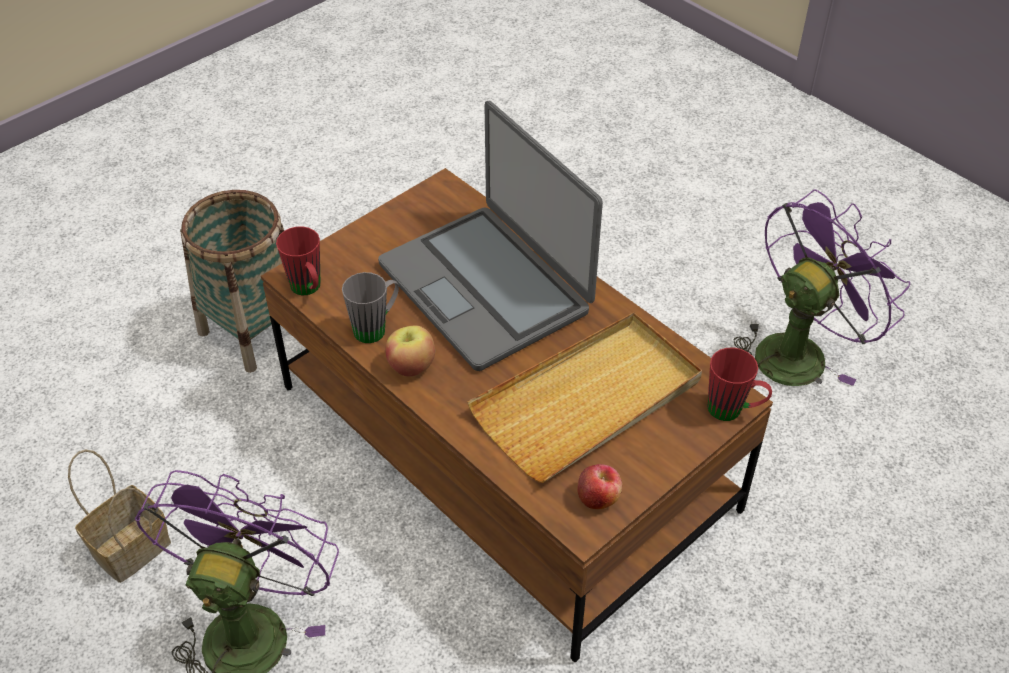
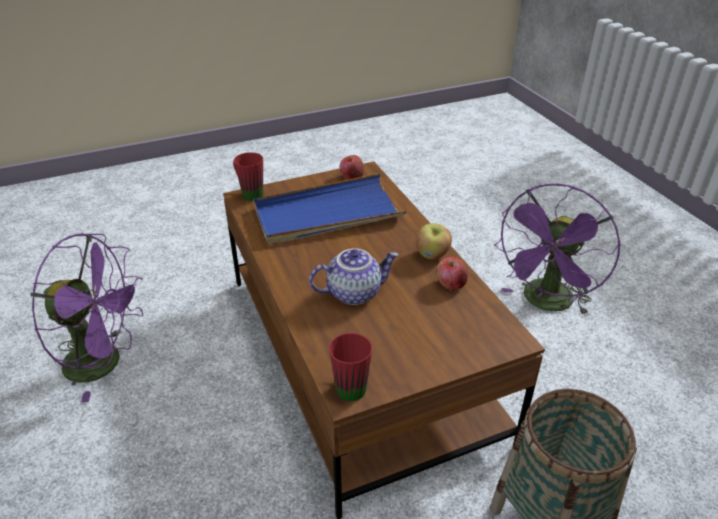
camera: 160 degrees left, 10 degrees down
(132, 546) = (630, 361): basket -> none
(308, 290) = (501, 324): red mug -> red mug (350, 383)
(376, 327) = (450, 284): grey mug -> apple
(486, 287) = (354, 292): laptop -> teapot
(588, 400) = (327, 214): beige tray -> blue tray
(798, 350) = (105, 363): purple fan -> purple fan turned 150 degrees counterclockwise

